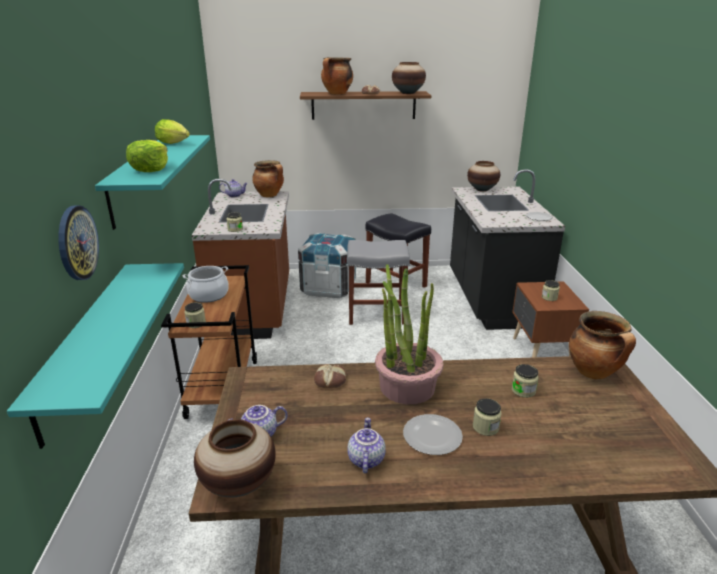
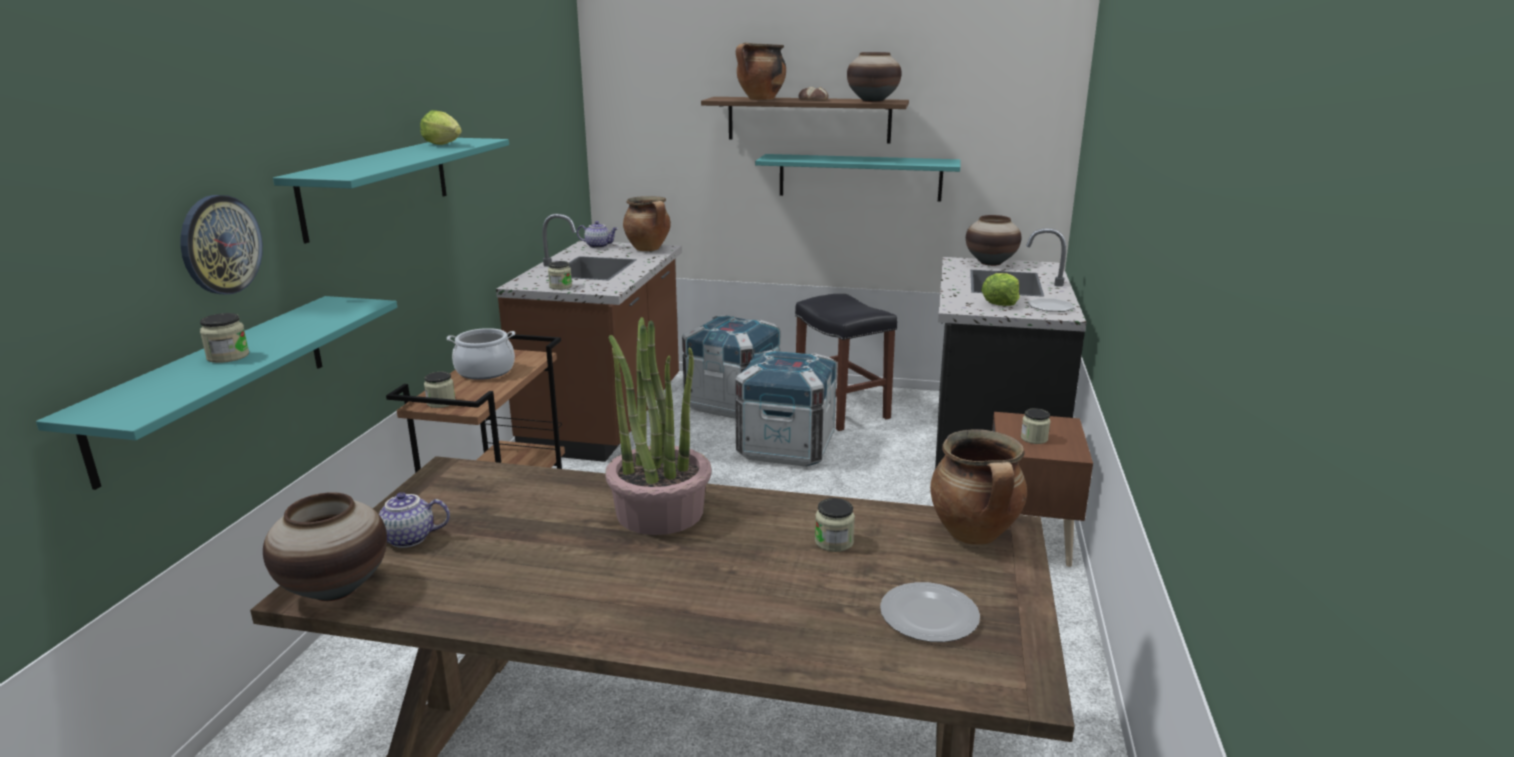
camera: 15 degrees right, 5 degrees down
(151, 169) = (365, 166): lettuce -> lettuce (1000, 302)
(331, 380) = (558, 489): bread -> none
(365, 459) = (522, 589): teapot -> none
(377, 314) = (786, 448): grey stool -> crate
(396, 140) = (860, 177): none -> turquoise shelf
(433, 436) = (643, 577): plate -> plate (930, 616)
(485, 427) = (731, 579): jar -> jar (228, 356)

